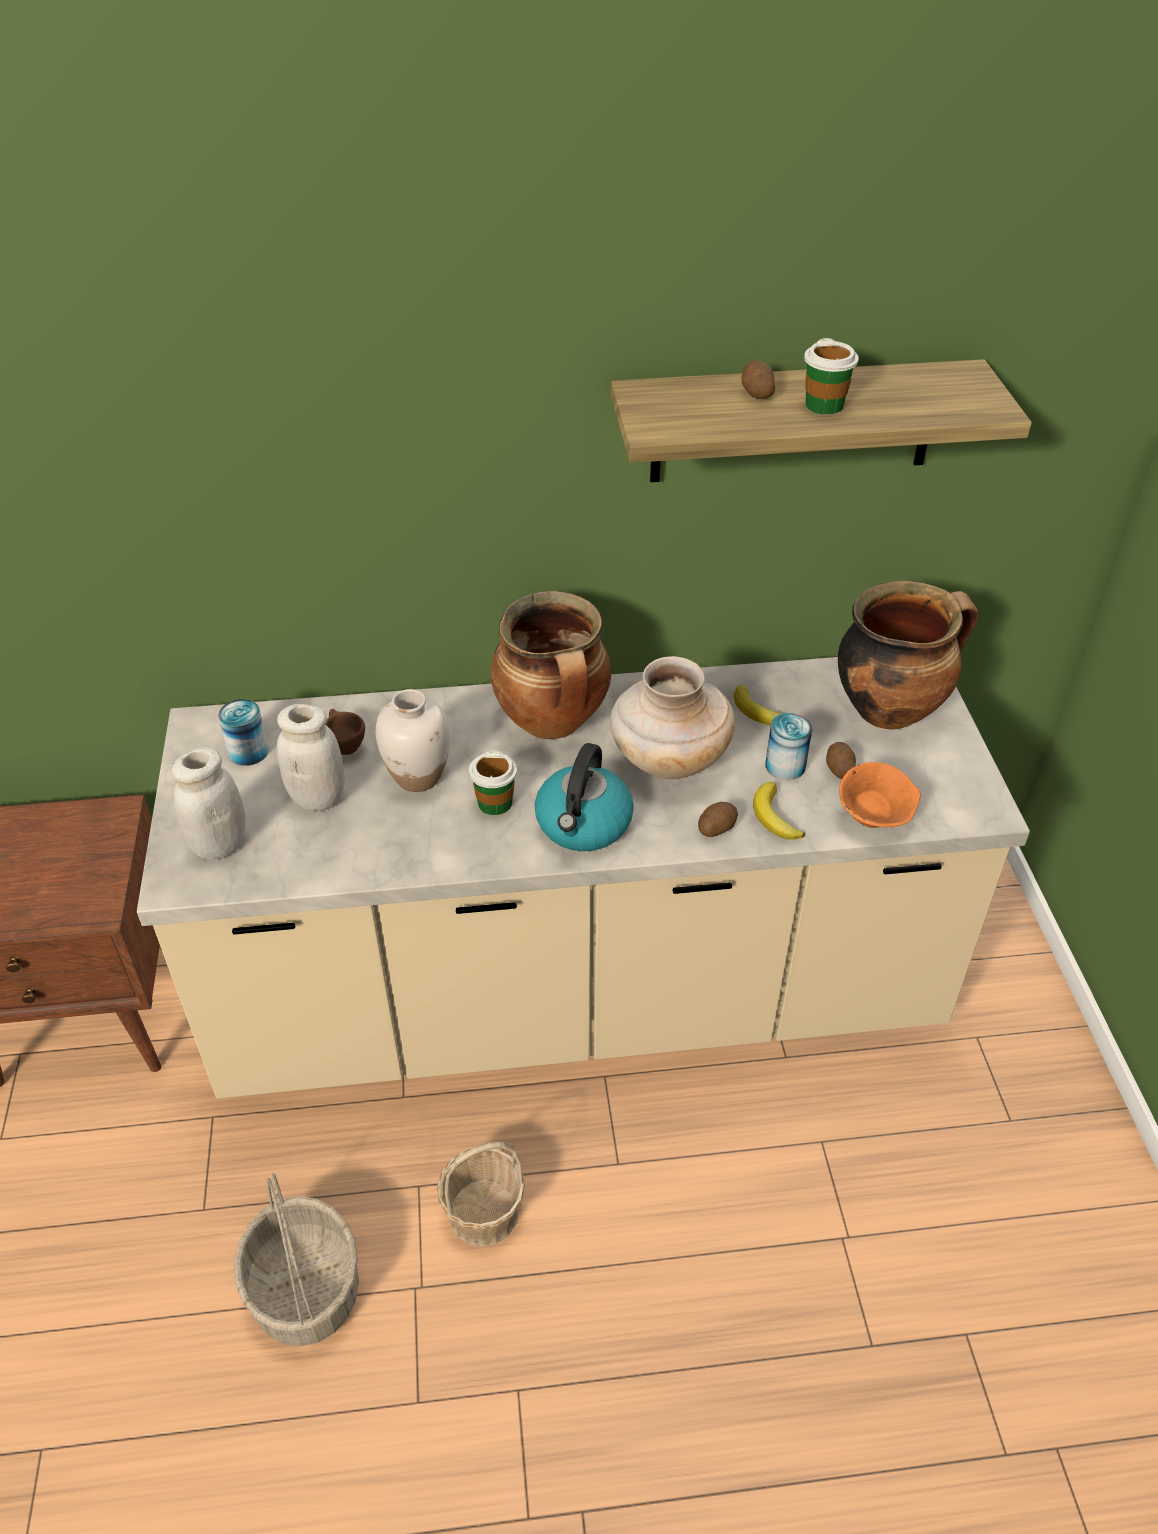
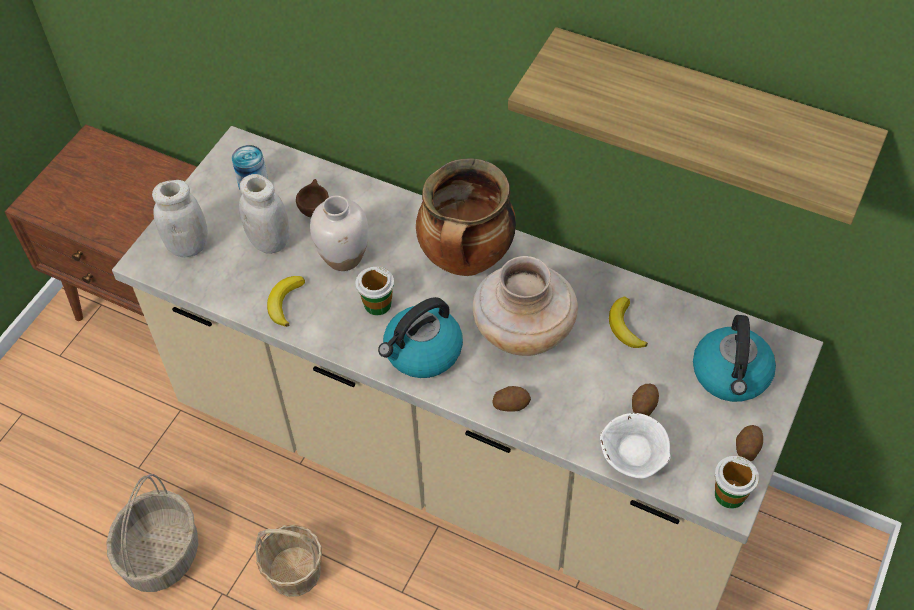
camera: 35 degrees right, 10 degrees up
(756, 393) = (653, 86): potato -> potato (747, 448)
(774, 817) = (560, 418): banana -> banana (284, 302)
(785, 766) = (605, 381): can -> none
(824, 405) = (695, 122): cup -> cup (729, 495)
(873, 818) = (633, 459): orange bowl -> white bowl
(890, 709) = (731, 375): cooking pot -> kettle

